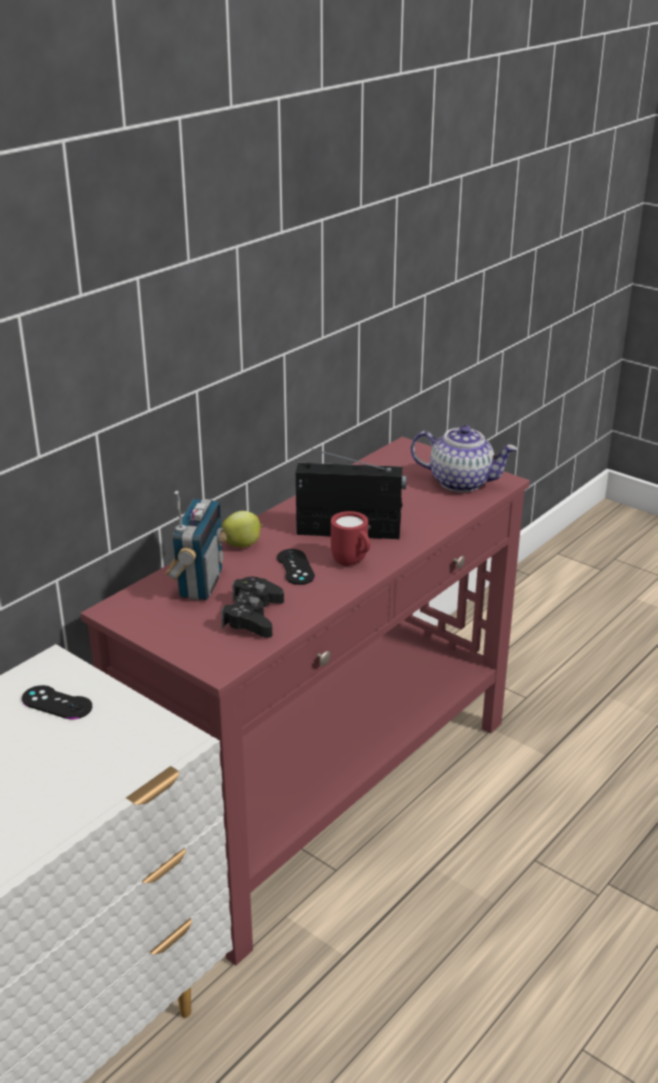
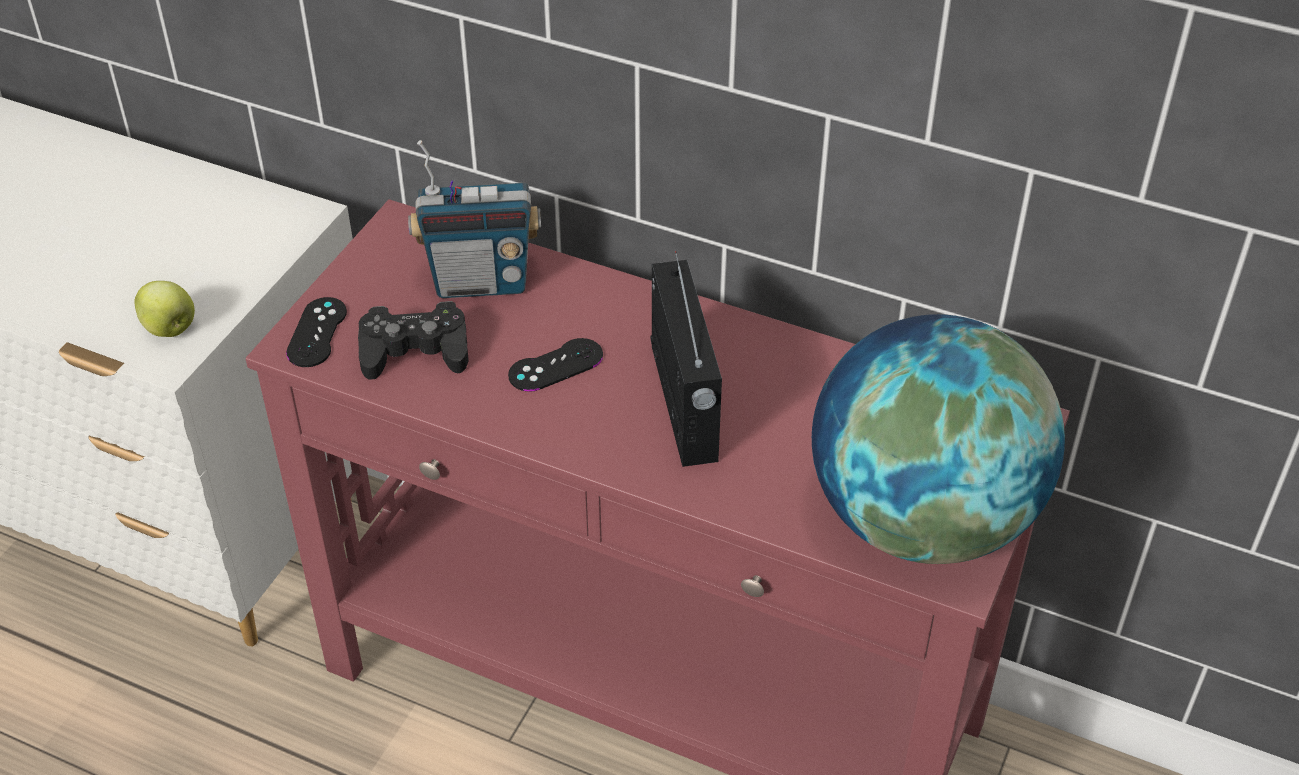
camera: 75 degrees right, 15 degrees up
(57, 703) = (228, 241): black game controller -> black game controller (317, 332)
(243, 545) = (600, 299): apple -> apple (170, 329)
(352, 563) = (588, 425): red mug -> none
(461, 482) = (922, 518): teapot -> globe

